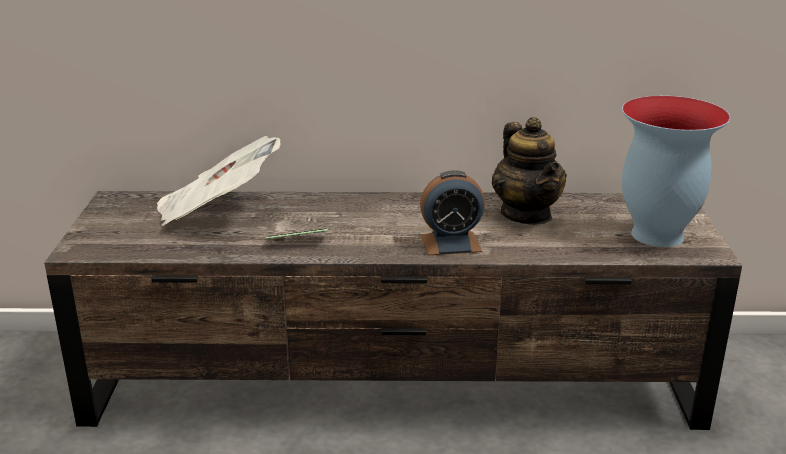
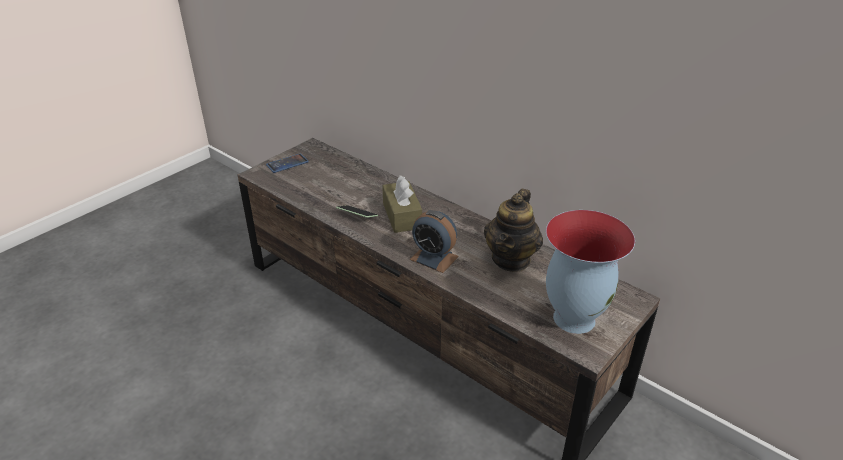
camera: 40 degrees right, 10 degrees up
(107, 226) = (287, 163): none -> phone
(217, 212) = (346, 176): newspaper -> none
(350, 222) = (402, 216): none -> brown tissue box

